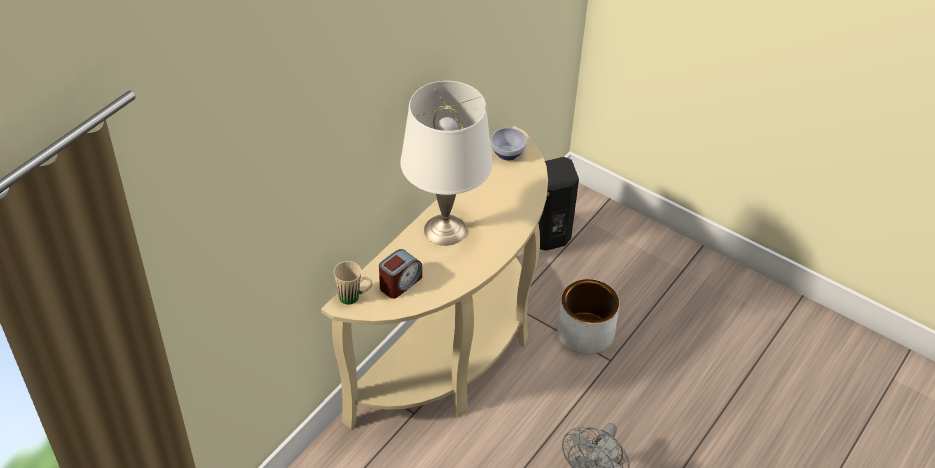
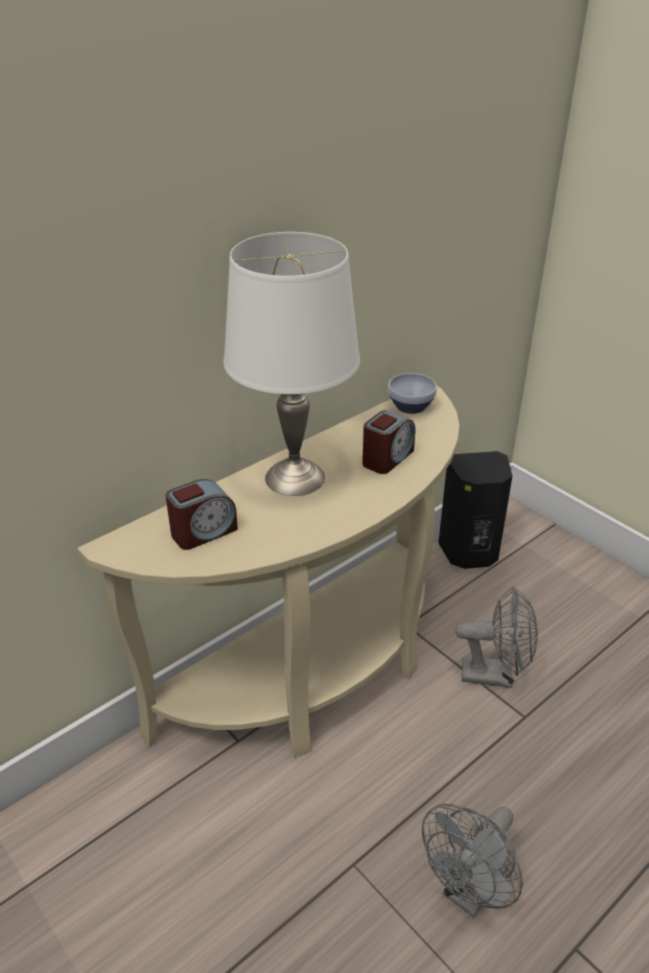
camera: 15 degrees right, 10 degrees down
(354, 297) = (130, 540): beige mug -> none
(503, 203) = (387, 458): none -> alarm clock
(584, 333) = (495, 675): white planter -> grey fan

